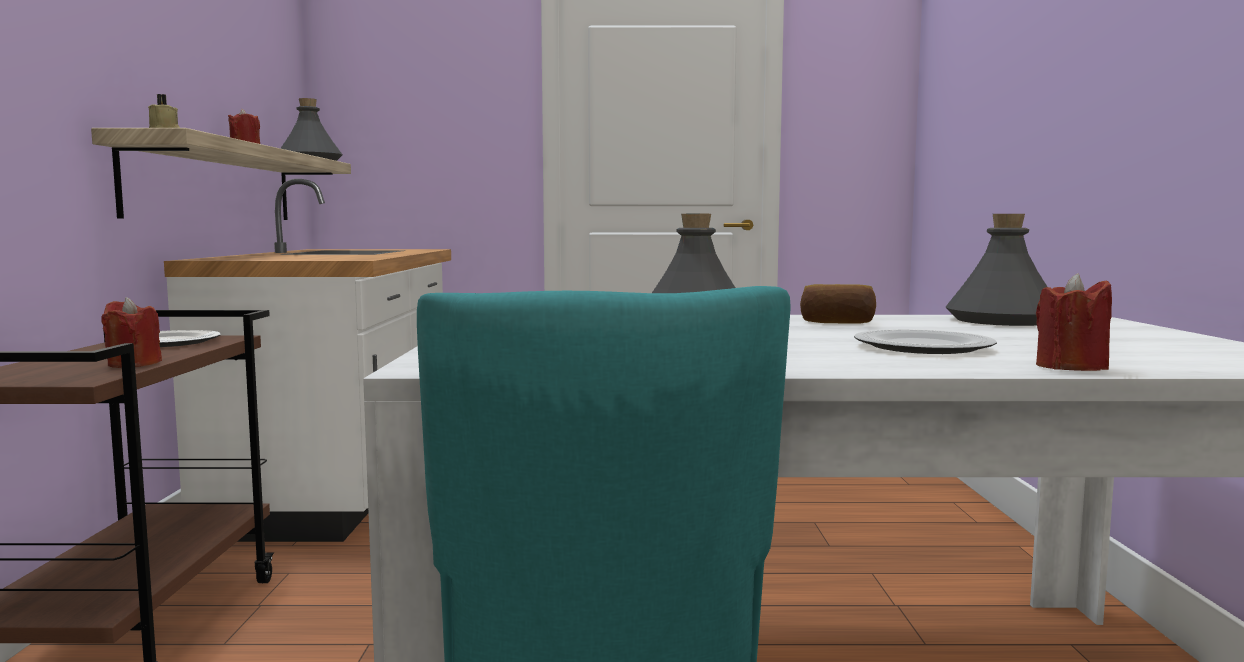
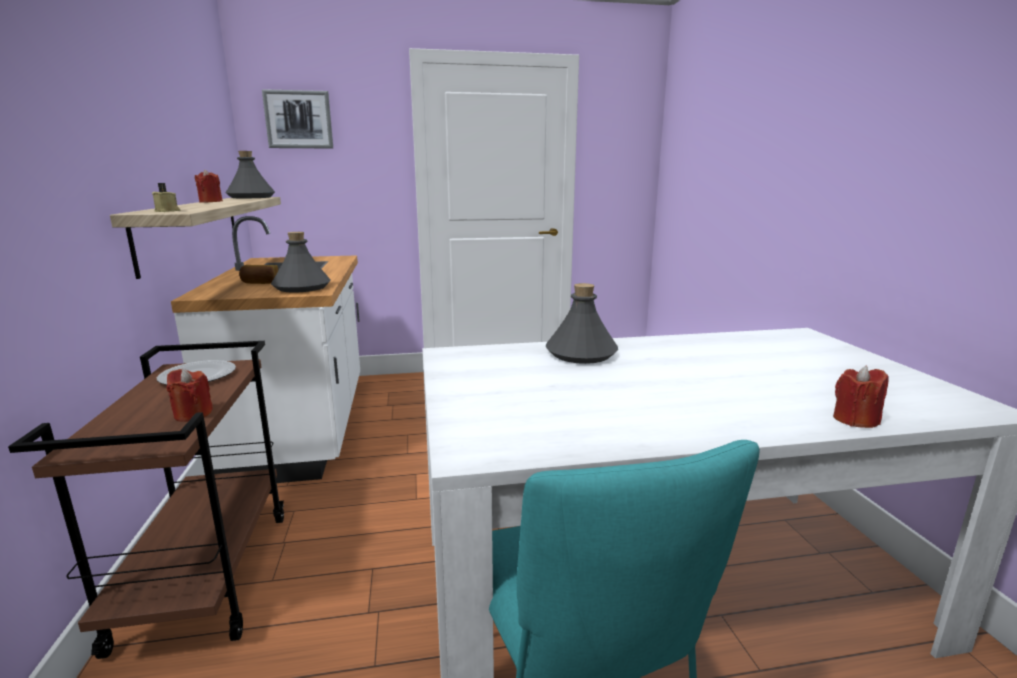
camera: 10 degrees left, 10 degrees up
(388, 66) = (298, 119): none -> picture
(837, 322) = (669, 351): bread -> bread (260, 283)
(925, 347) = (750, 391): plate -> none
(1001, 320) = (762, 342): grey bottle -> grey bottle (301, 287)

